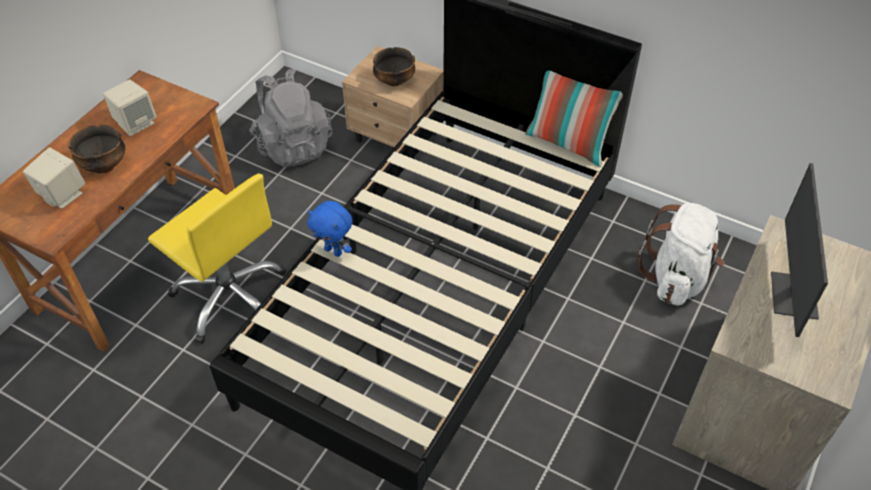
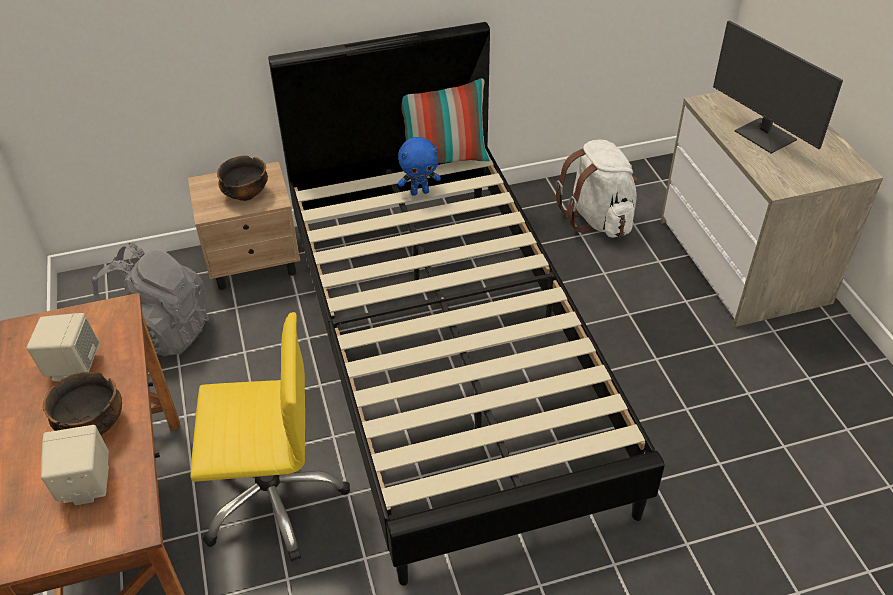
camera: 45 degrees left, 5 degrees down
(334, 251) = (370, 362): blue plush toy -> blue plush toy (420, 192)

